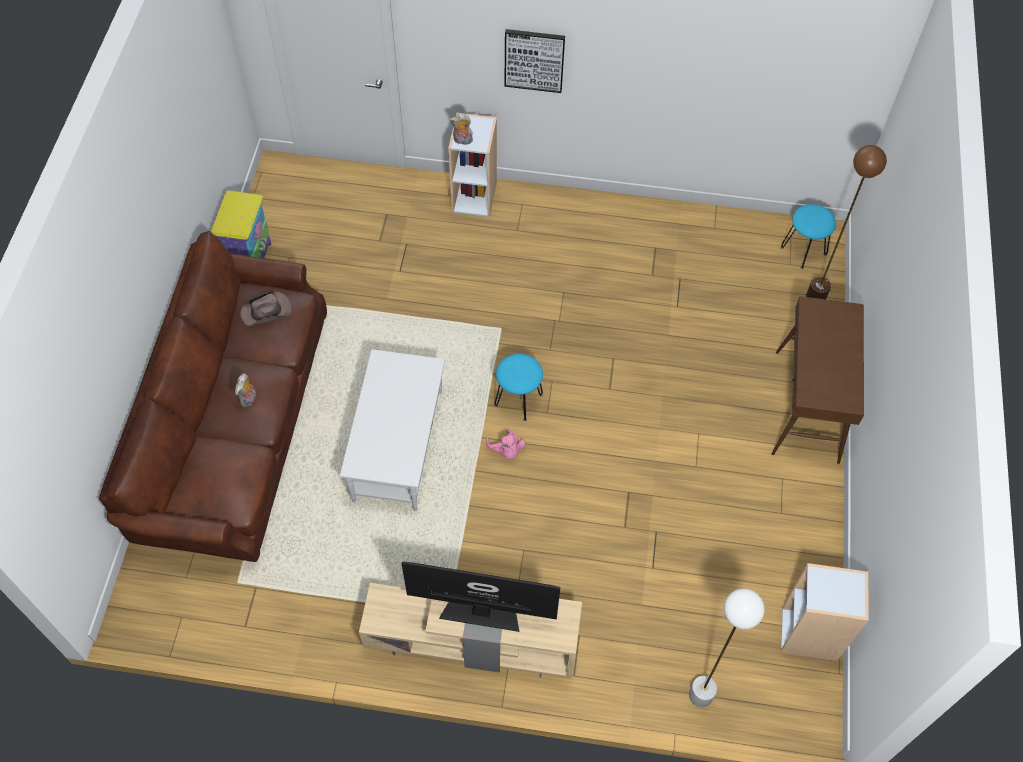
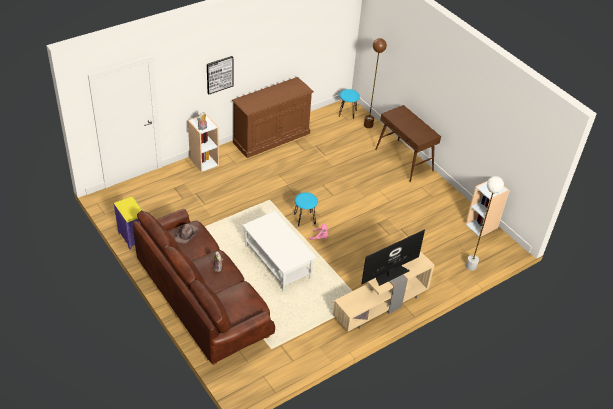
camera: 45 degrees left, 15 degrees down
(623, 219) = (272, 138): none -> brown cabinet

